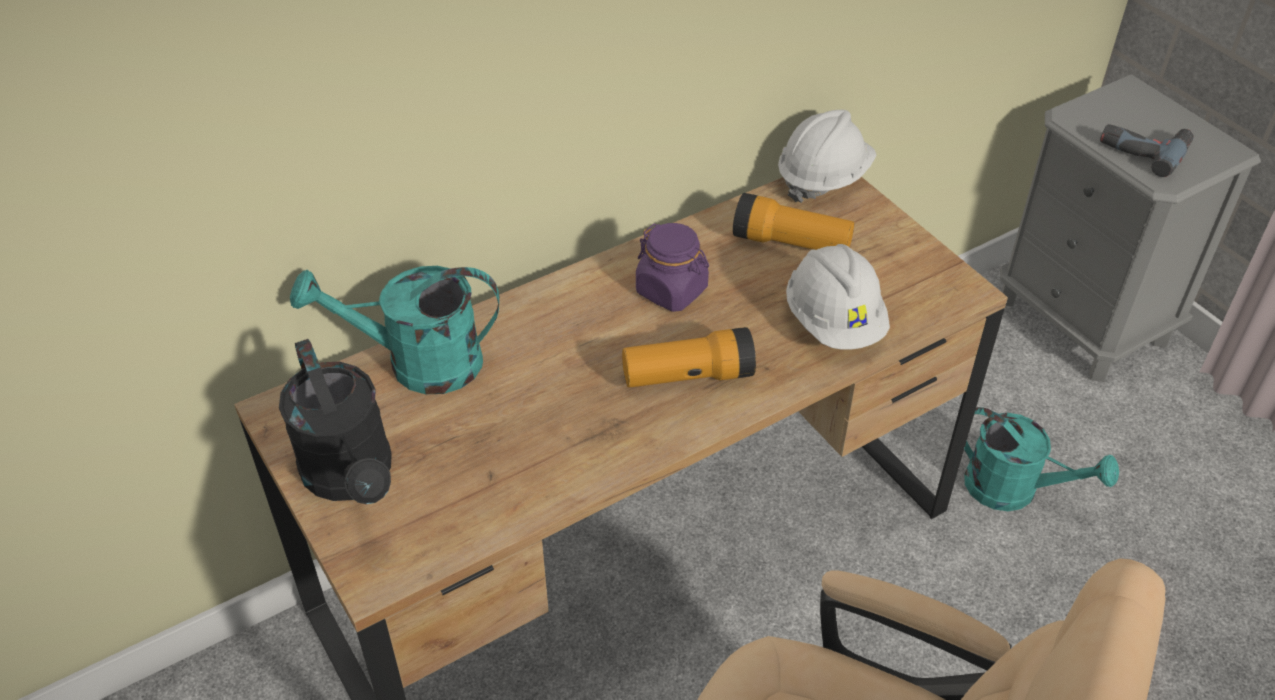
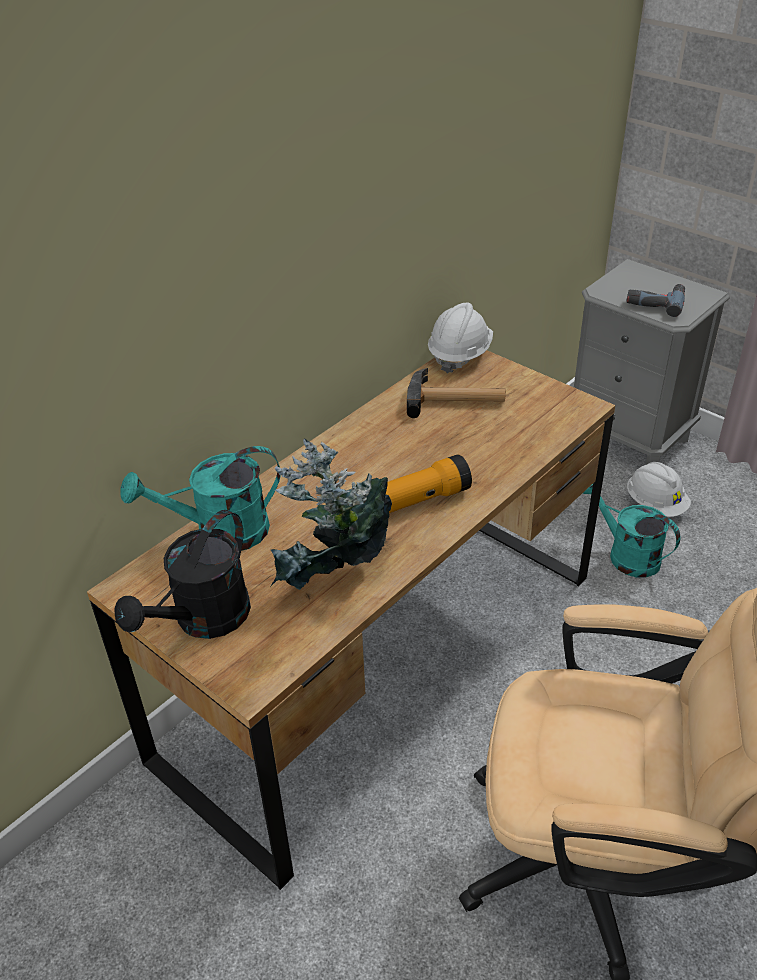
camera: 15 degrees left, 5 degrees down
(353, 477) = (203, 621): black watering can -> black watering can turned 75 degrees clockwise
(534, 463) = (337, 580): none -> potted plant
(672, 290) = (386, 446): purple jar -> none
(791, 243) = (456, 400): flashlight -> hammer
(834, 322) = (508, 443): white hard hat -> white hard hat (655, 504)
(1014, 490) = (625, 554): turquoise watering can -> turquoise watering can turned 150 degrees counterclockwise

